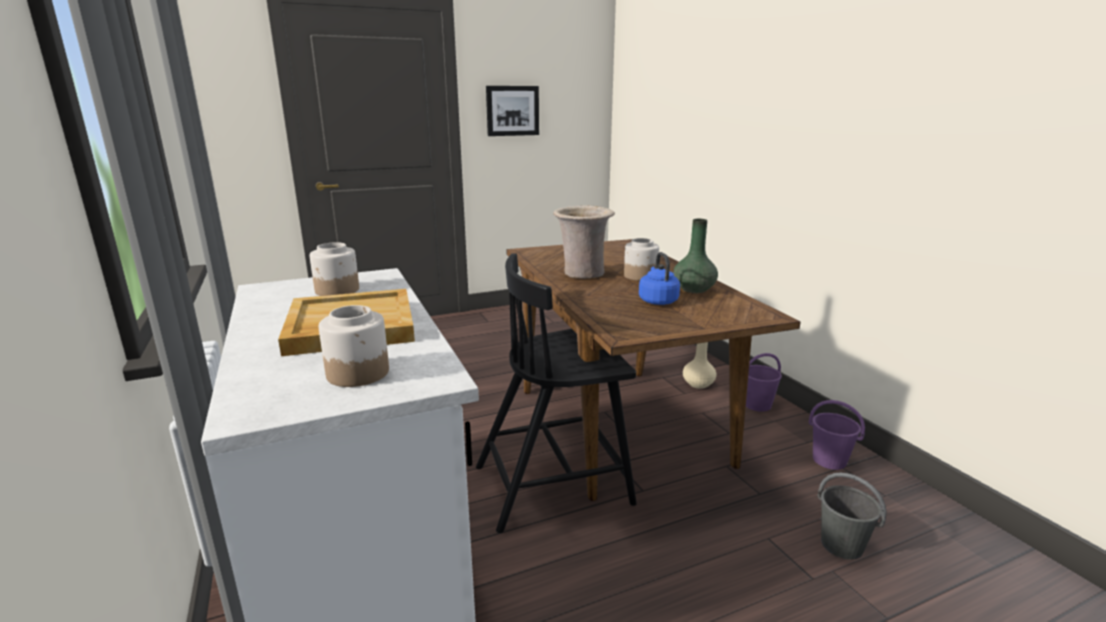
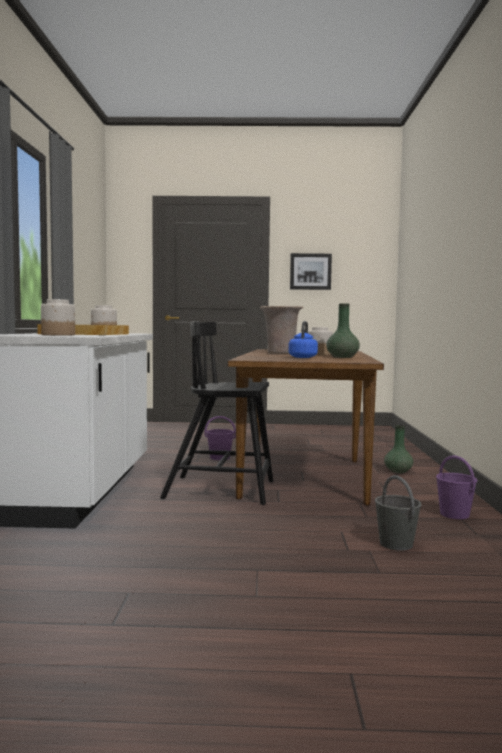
camera: 25 degrees right, 15 degrees down
(698, 384) = (398, 471): beige vase -> green vase
(757, 405) = (435, 485): purple bucket -> purple bucket (220, 458)

